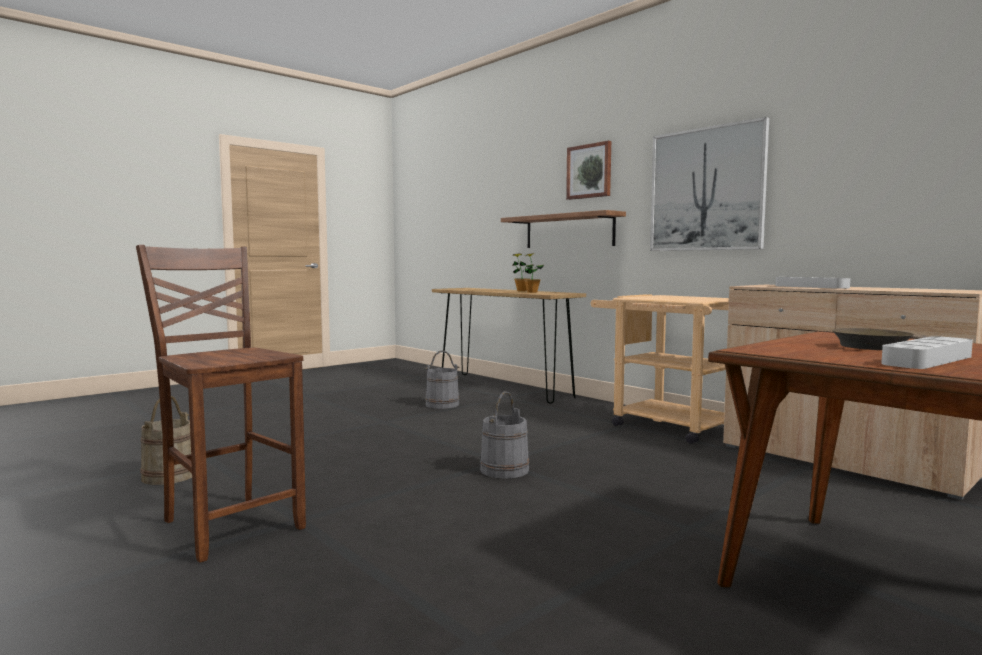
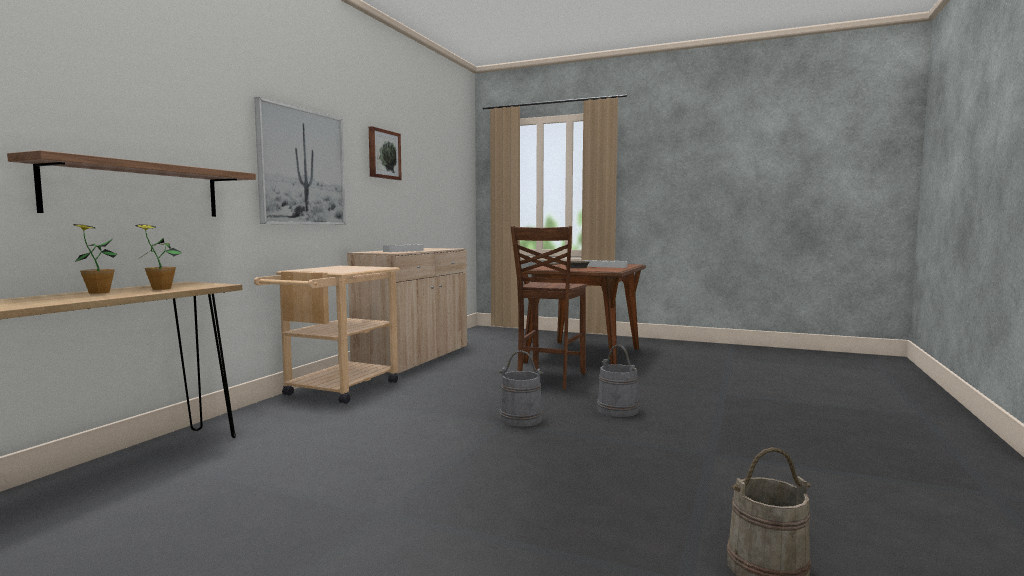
camera: 115 degrees left, 0 degrees up
(231, 524) = (760, 472): brown chair -> brown chair (549, 379)
(442, 405) = (244, 501): grey bucket -> grey bucket (618, 410)
(589, 171) = (168, 108): picture -> picture (383, 154)

